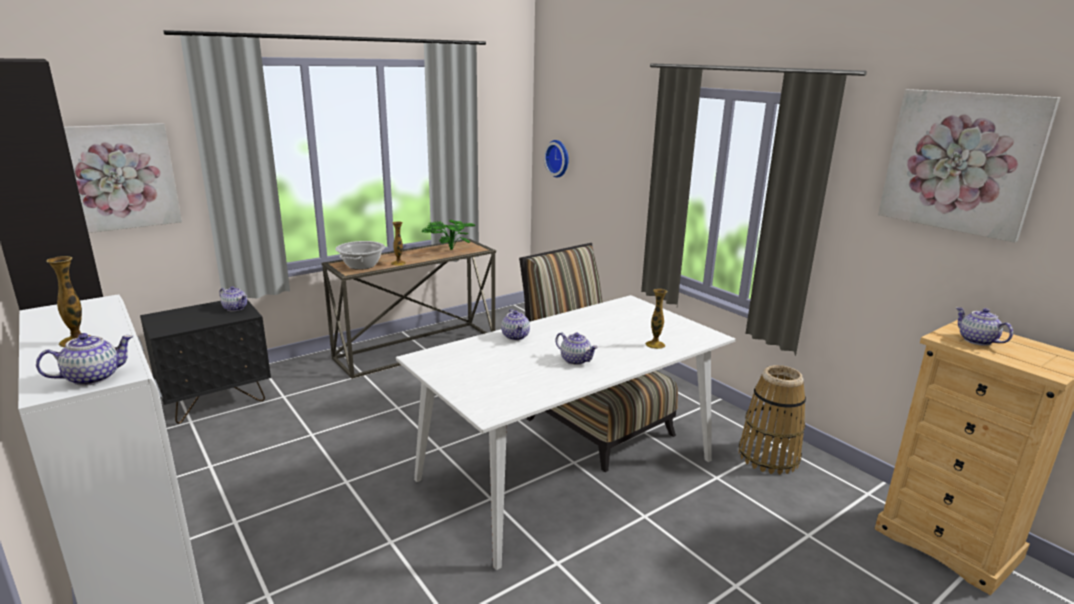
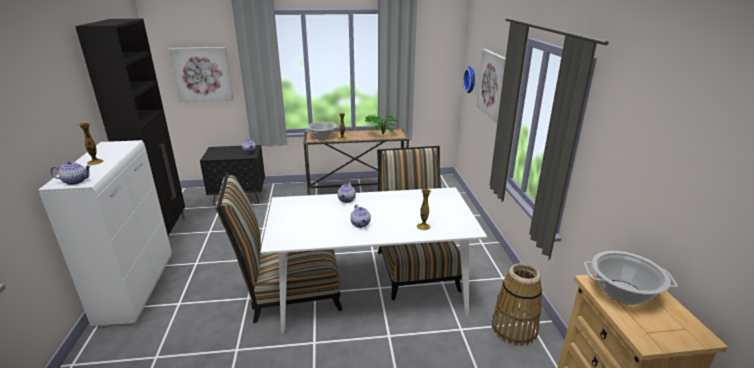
camera: 30 degrees right, 5 degrees up
(451, 511) = (289, 292): none -> chair
(961, 162) = (665, 133): picture -> picture (493, 84)
(976, 340) = (622, 292): teapot -> cooking pot

